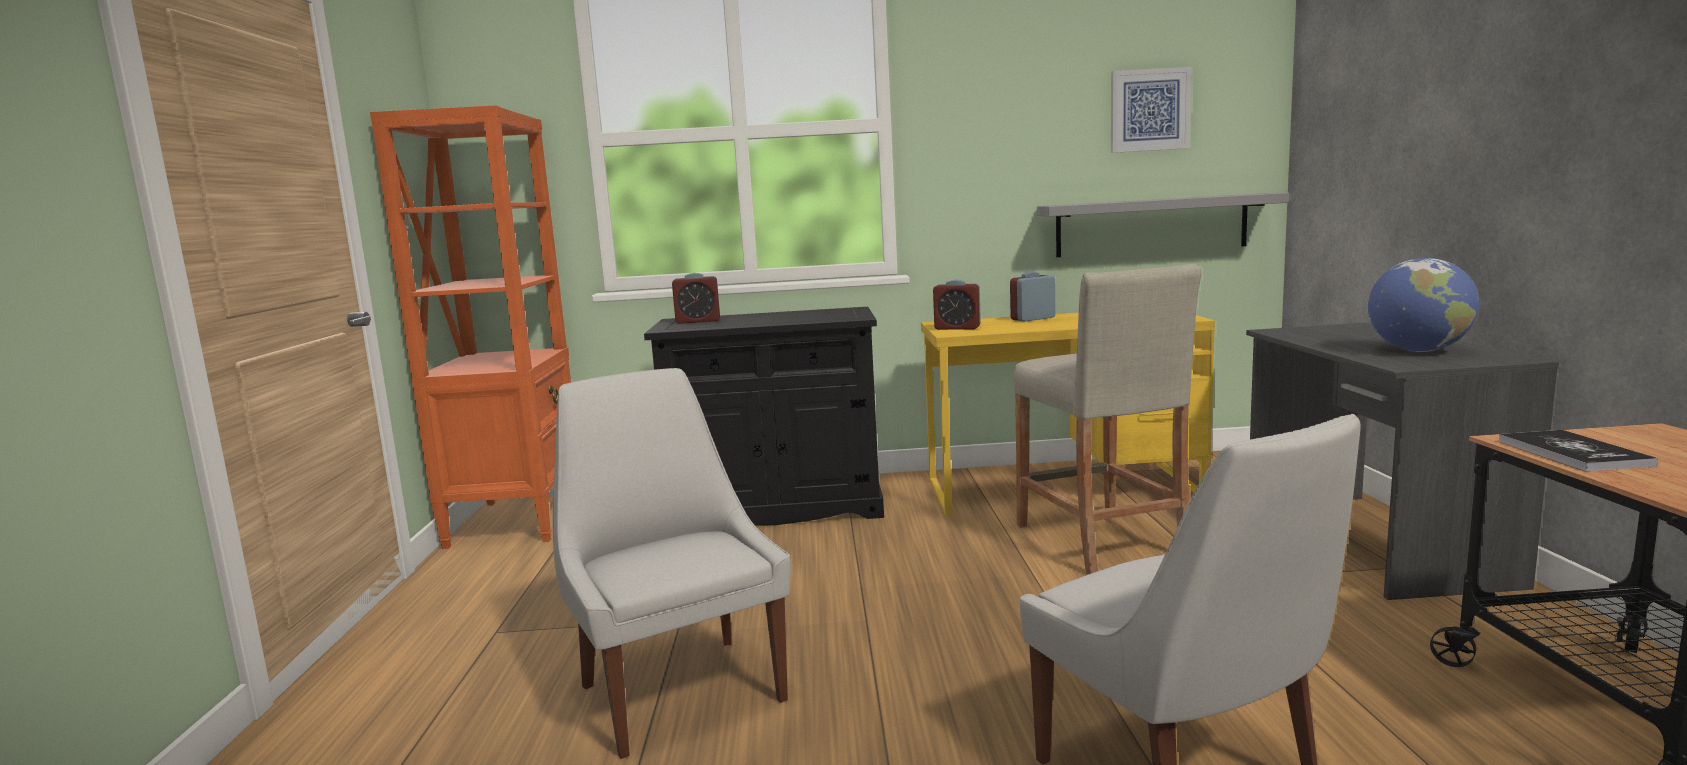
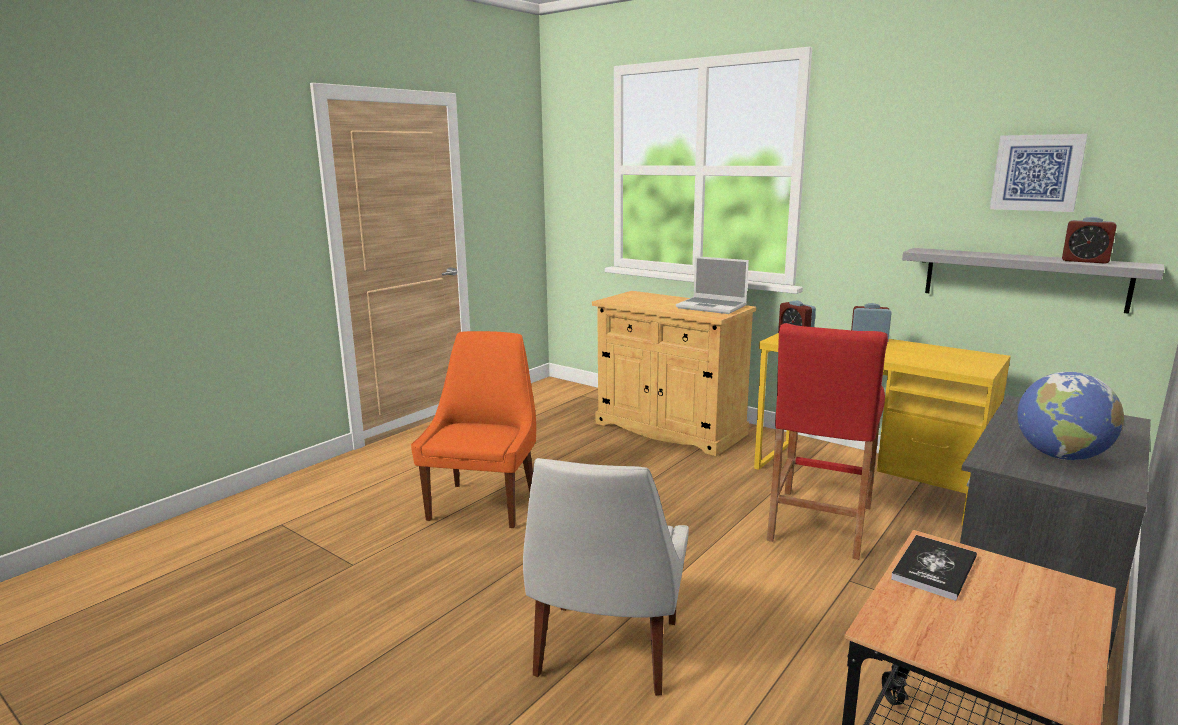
camera: 40 degrees right, 5 degrees up
(518, 520) = (545, 392): orange bookcase -> none
(679, 689) = (484, 503): white chair -> orange chair
(698, 321) = (639, 297): alarm clock -> alarm clock (1085, 261)
(777, 508) = (669, 429): black cabinet -> beige cabinet
(823, 313) = (712, 307): none -> laptop
(1100, 541) = (819, 522): beige stool -> red stool

